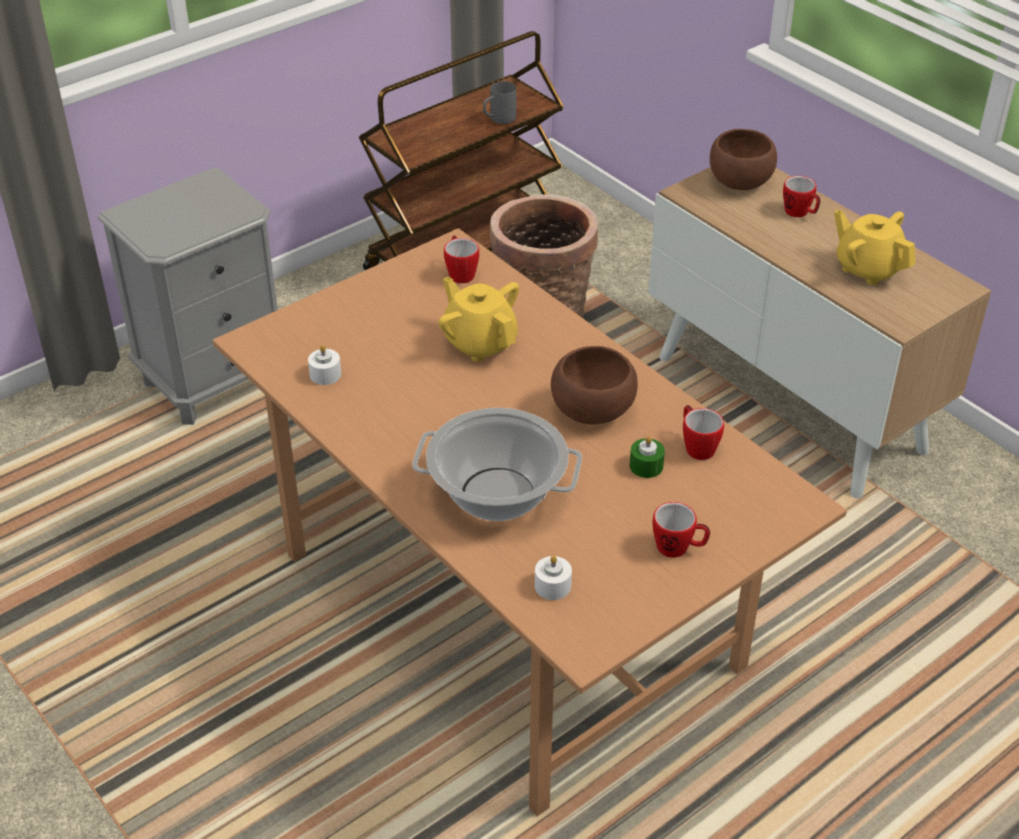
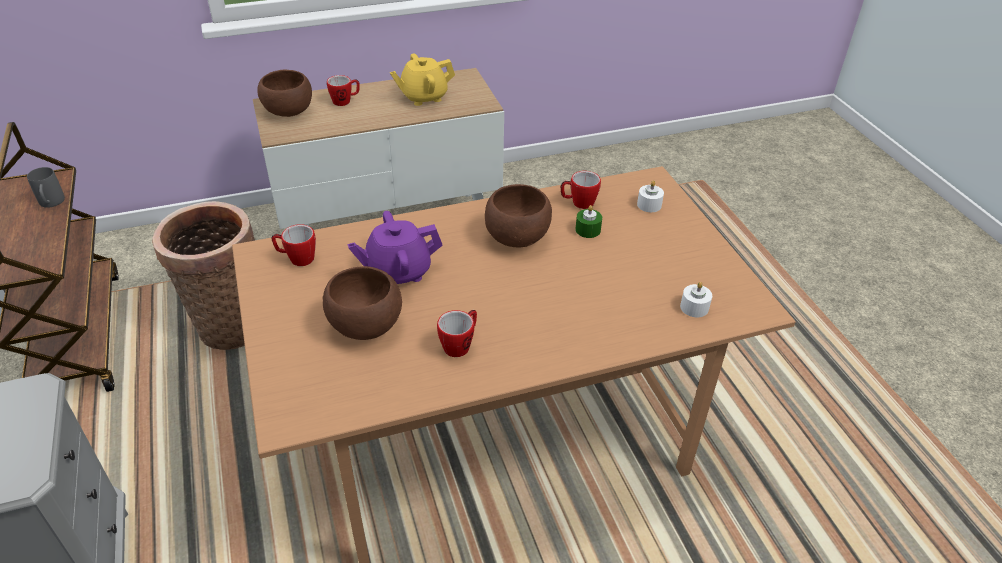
camera: 70 degrees left, 0 degrees up
(325, 374) = (375, 377): white candle -> white candle (649, 205)
(390, 347) = (366, 325): none -> brown bowl
(480, 342) = (398, 271): yellow teapot -> purple teapot
(496, 495) = (586, 310): cooking pot -> none
(679, 548) = (675, 239): mug -> mug (460, 344)

